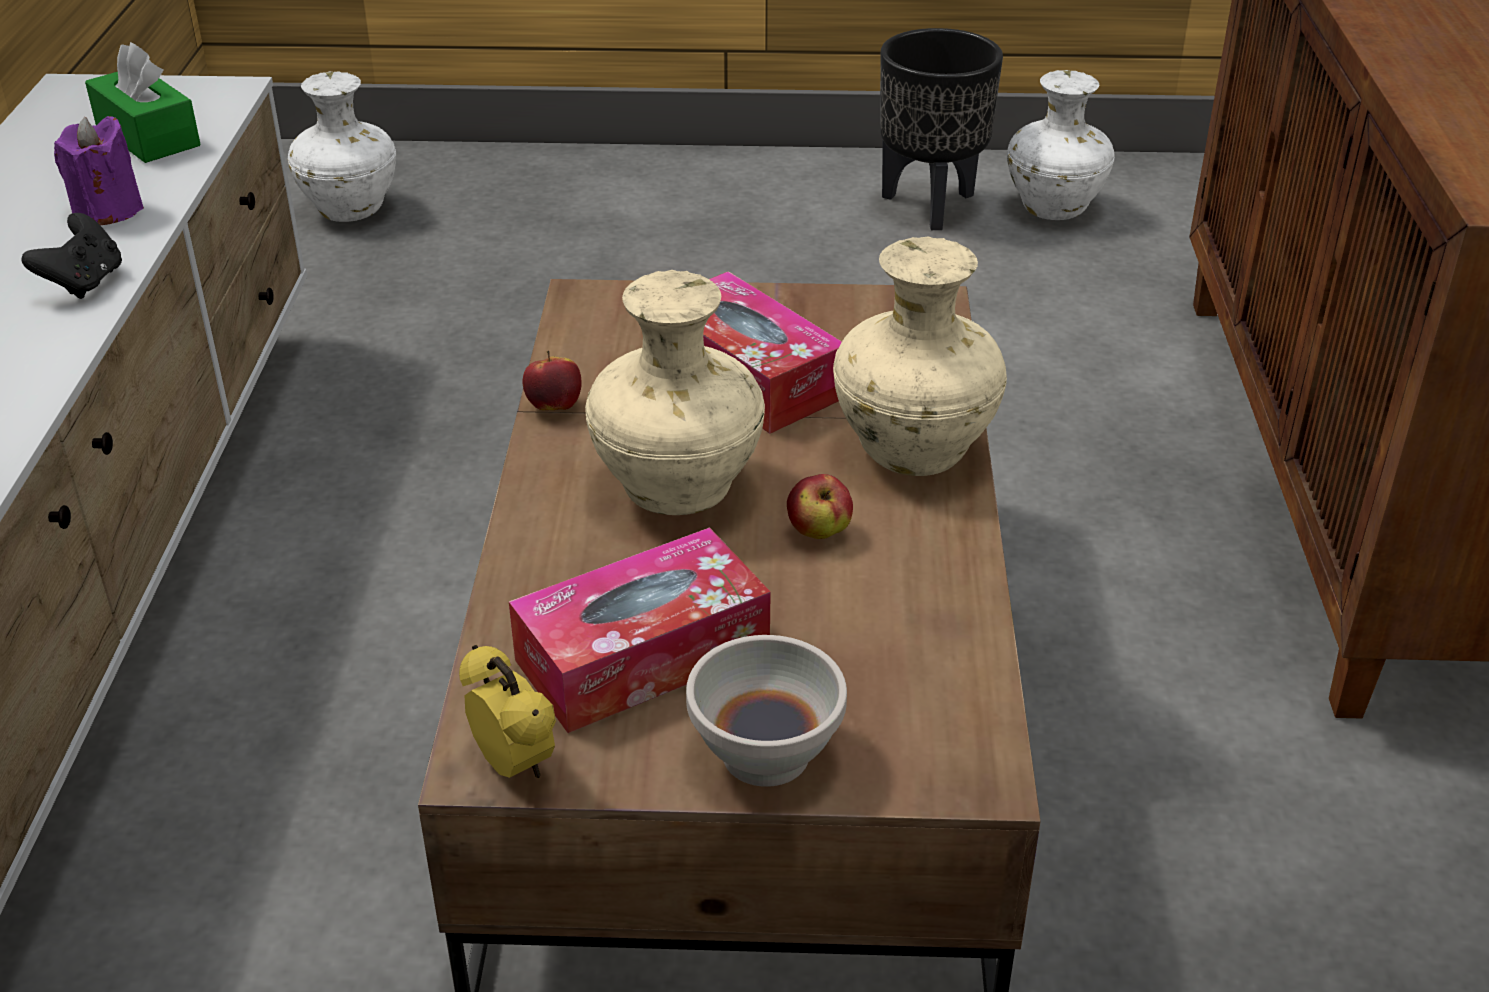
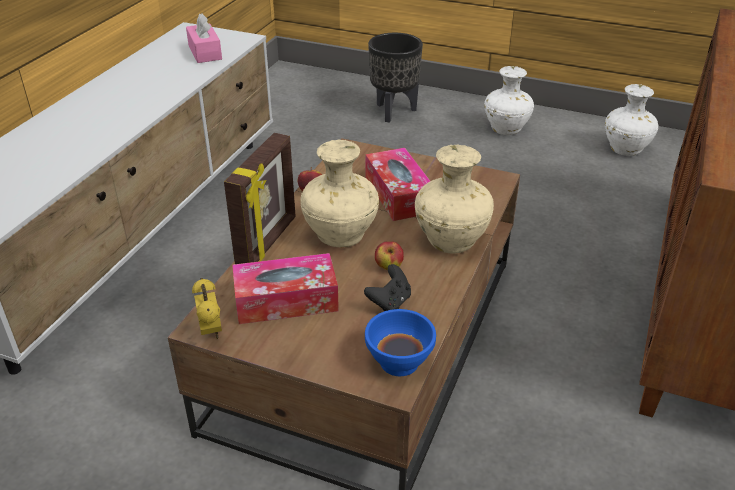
camera: 20 degrees right, 0 degrees up
(84, 283) = (147, 106): black game controller -> black game controller (390, 302)
(107, 211) = (172, 80): purple candle -> none
(148, 136) = (205, 52): green tissue box -> pink tissue box
(352, 210) = (313, 98): white vase -> white vase (506, 129)
(524, 537) = (268, 242): none -> picture frame
(763, 756) = (310, 353): white bowl -> none
(931, 206) = (566, 138): black planter -> black planter (394, 112)
(956, 725) = (398, 362): none -> blue bowl

